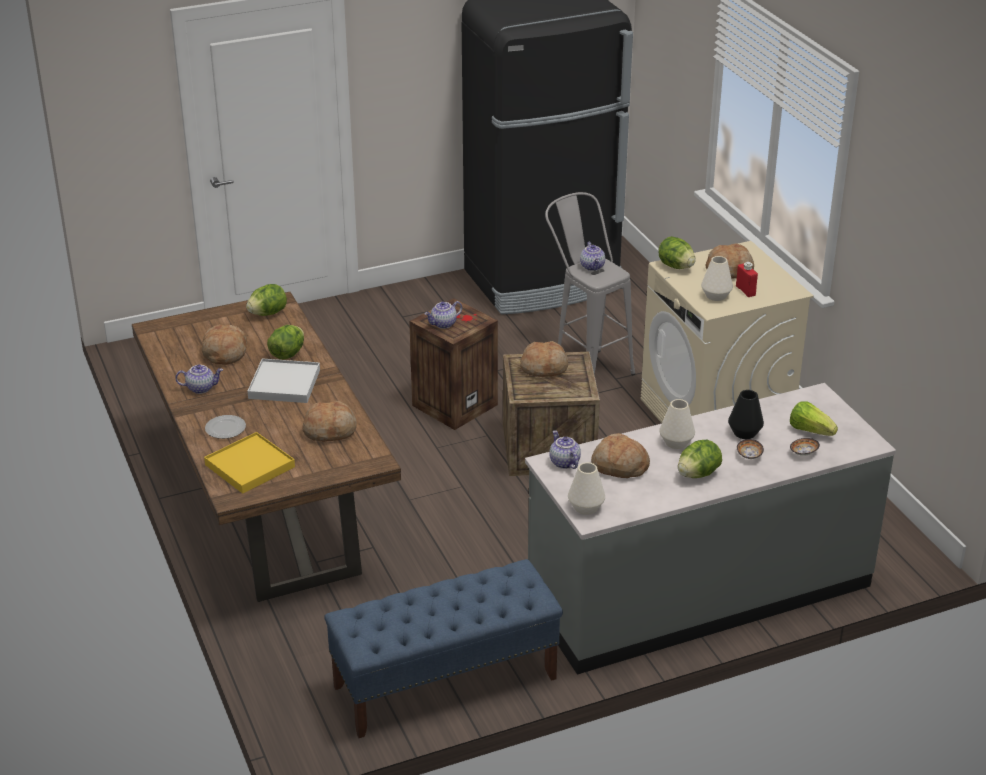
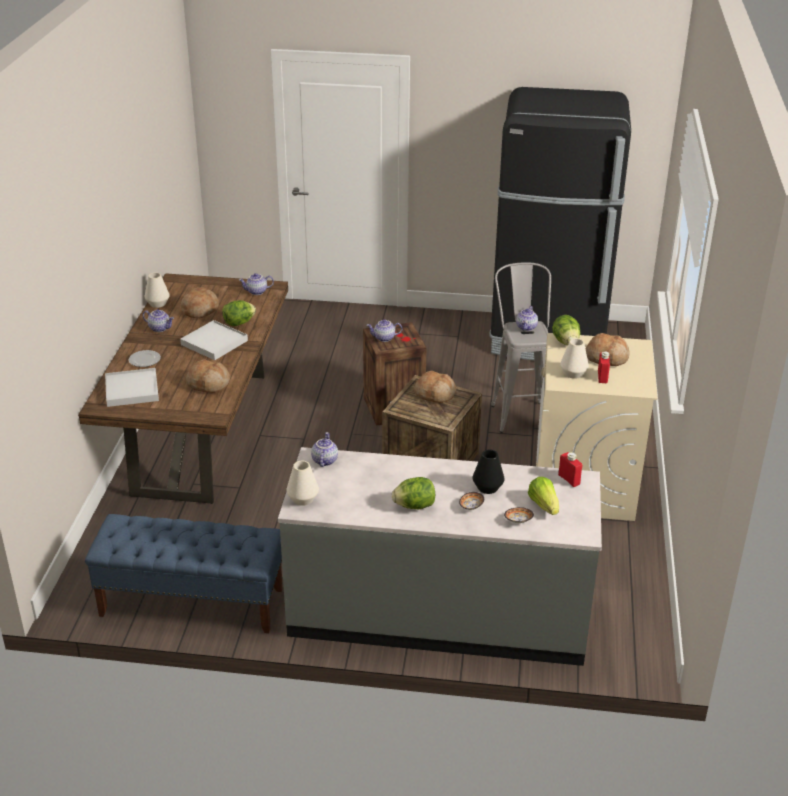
camera: 30 degrees right, 0 degrees up
(249, 466) = (132, 390): yellow tray -> white tray
(268, 313) = (256, 292): lettuce -> teapot
(619, 466) = (362, 478): bread -> none
(676, 442) = (425, 475): white vase -> white vase (158, 303)
(807, 399) = (569, 479): none -> red bottle

